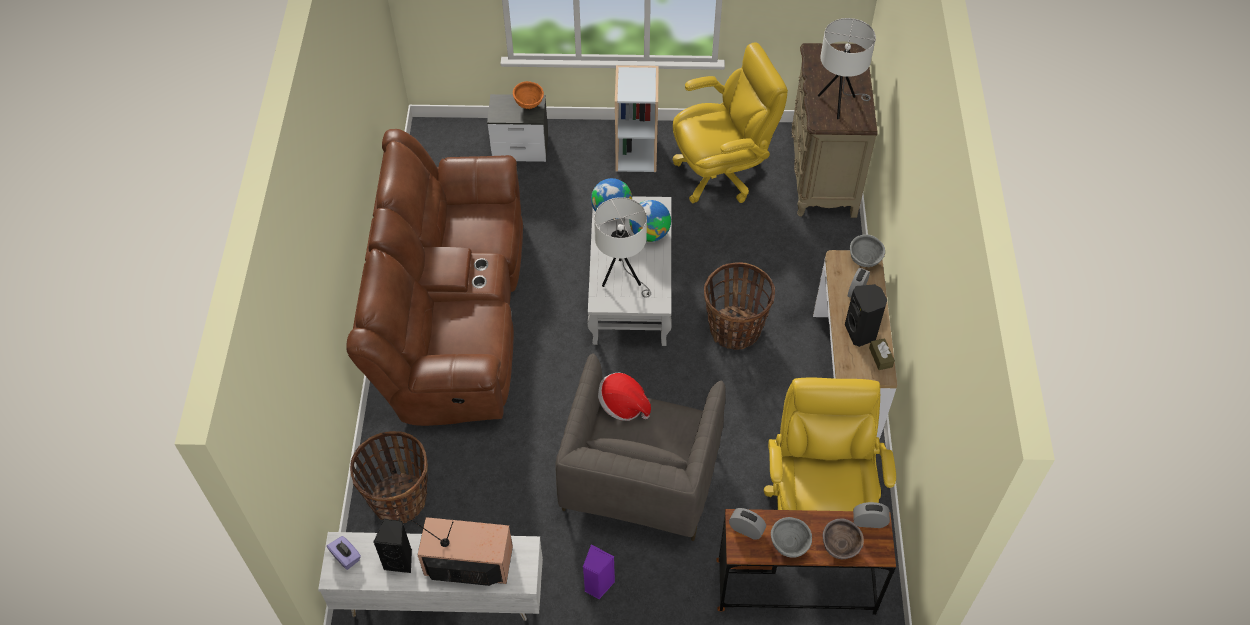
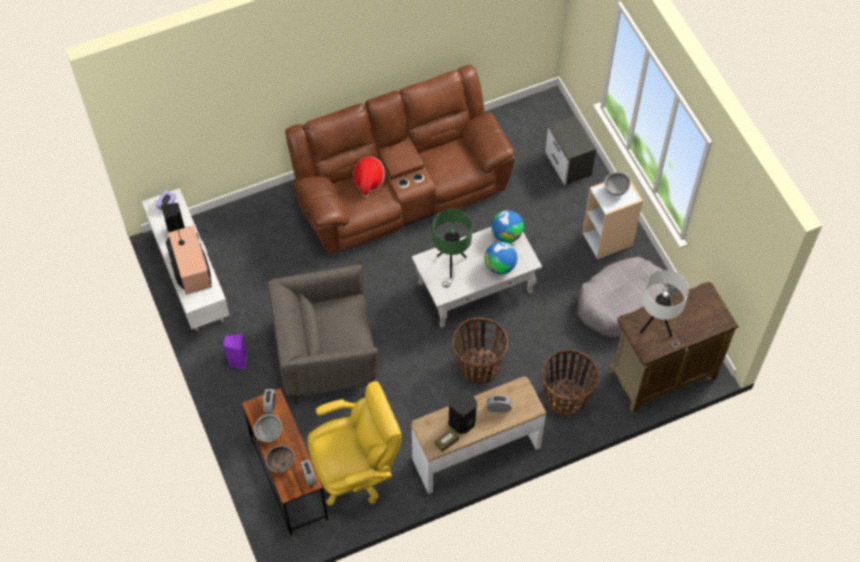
camera: 65 degrees right, 5 degrees up
(399, 499) = (247, 225): basket -> basket (565, 398)
(529, 105) = (579, 143): orange bowl -> none
(622, 279) = (451, 265): white table lamp -> green table lamp
(623, 405) = (350, 308): hat -> hat (368, 181)
(721, 173) = (622, 303): yellow office chair -> grey dog bed
(864, 261) = (529, 404): grey bowl -> grey bowl (615, 190)

